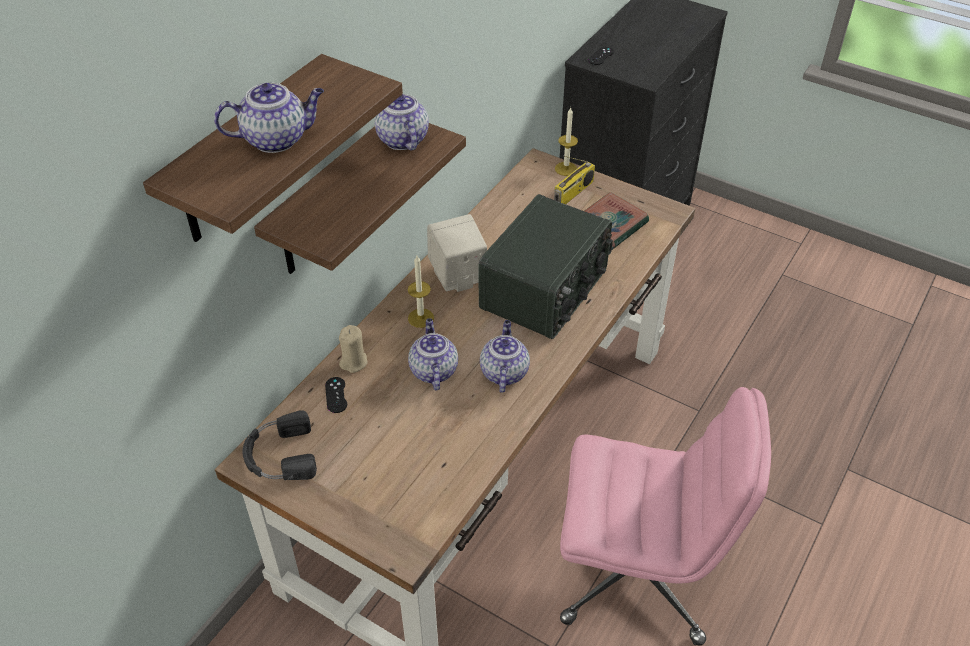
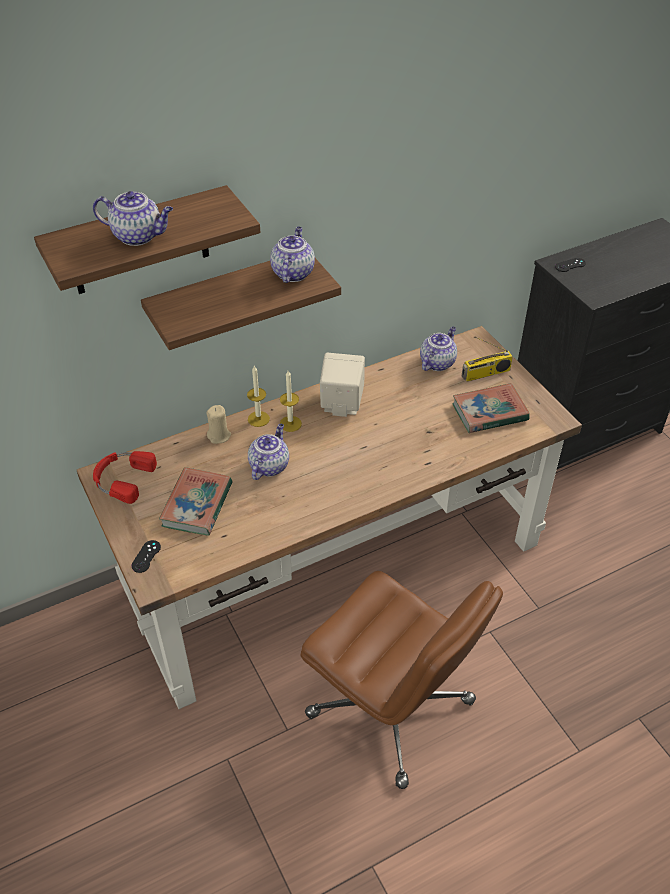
camera: 30 degrees right, 0 degrees up
(279, 455) = (122, 478): black headphones -> red headphones
(336, 395) = (189, 454): black game controller -> black game controller (146, 556)
(388, 445) = (197, 505): none -> book
(503, 372) = (319, 489): teapot -> teapot (437, 362)
(546, 290) = (401, 441): radio -> none
(566, 169) = (495, 352): candle -> candle (258, 419)
(638, 573) = (392, 709): pink office chair -> brown office chair

